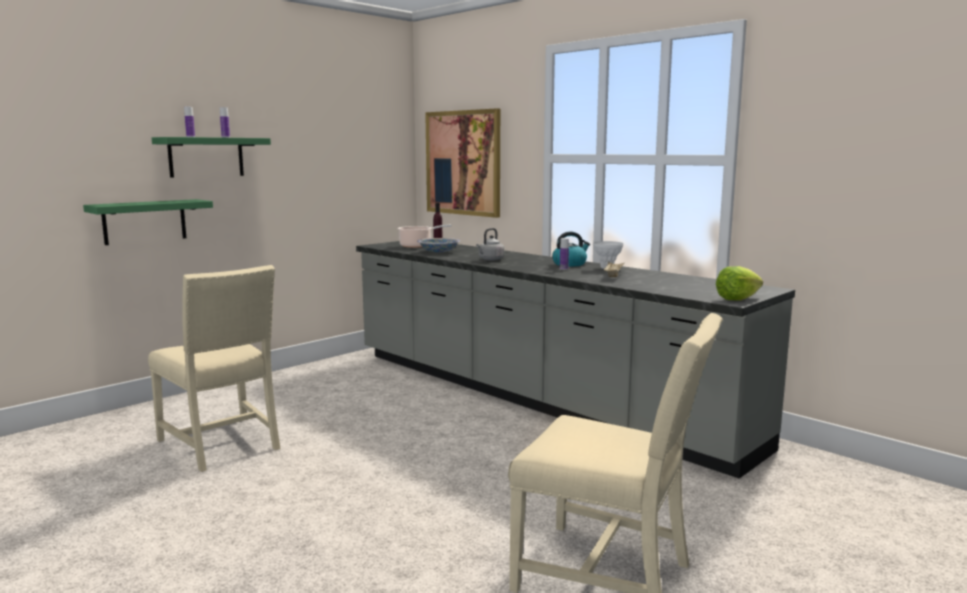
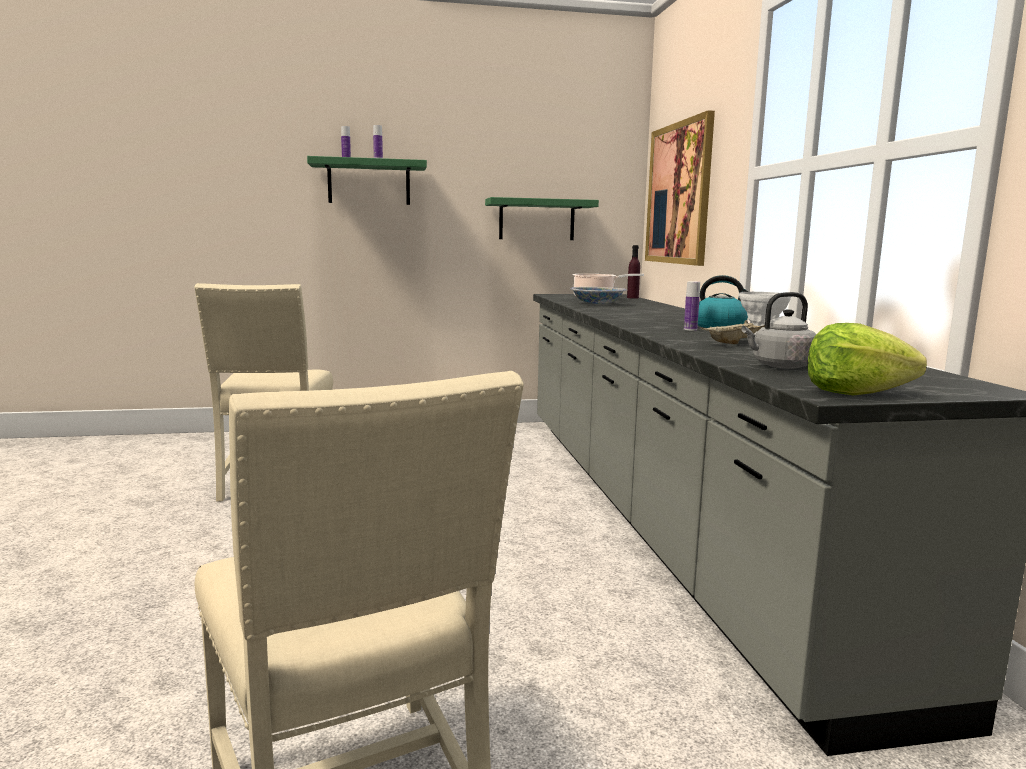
camera: 35 degrees right, 0 degrees up
(144, 221) = (300, 247): green shelf -> green shelf (536, 220)
(490, 259) = (629, 314): grey kettle -> grey kettle (779, 366)

